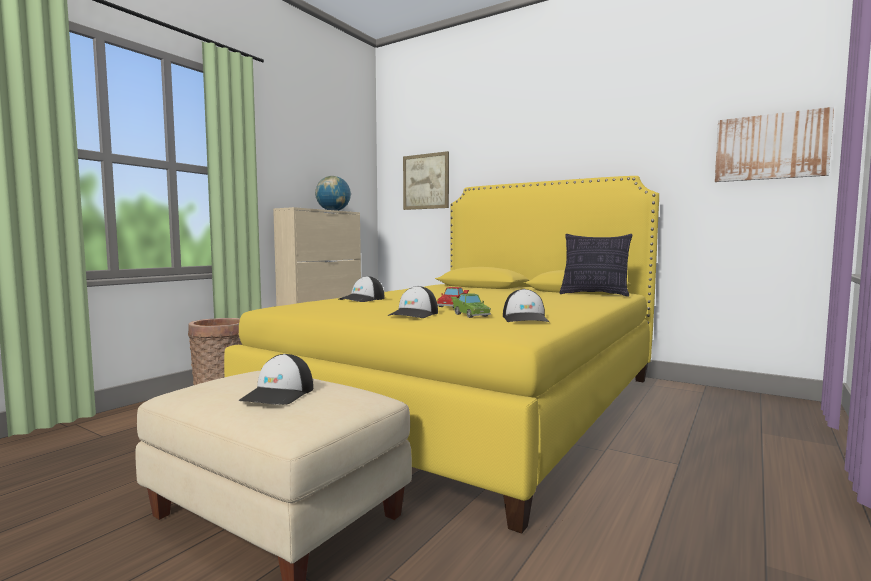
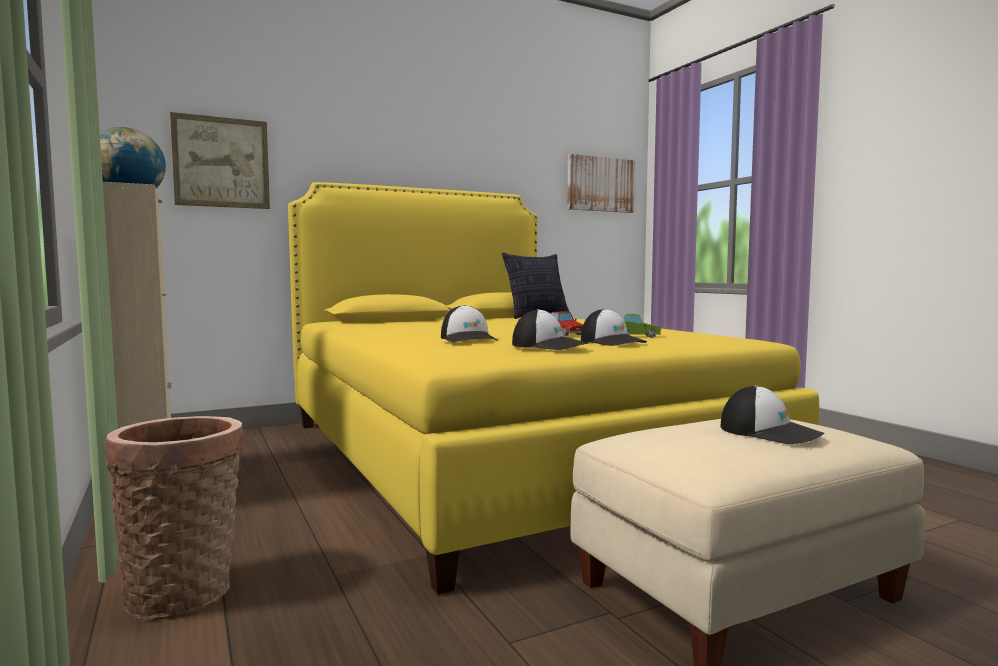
camera: 60 degrees left, 0 degrees up
(526, 319) = (676, 333): cap -> cap (549, 345)

